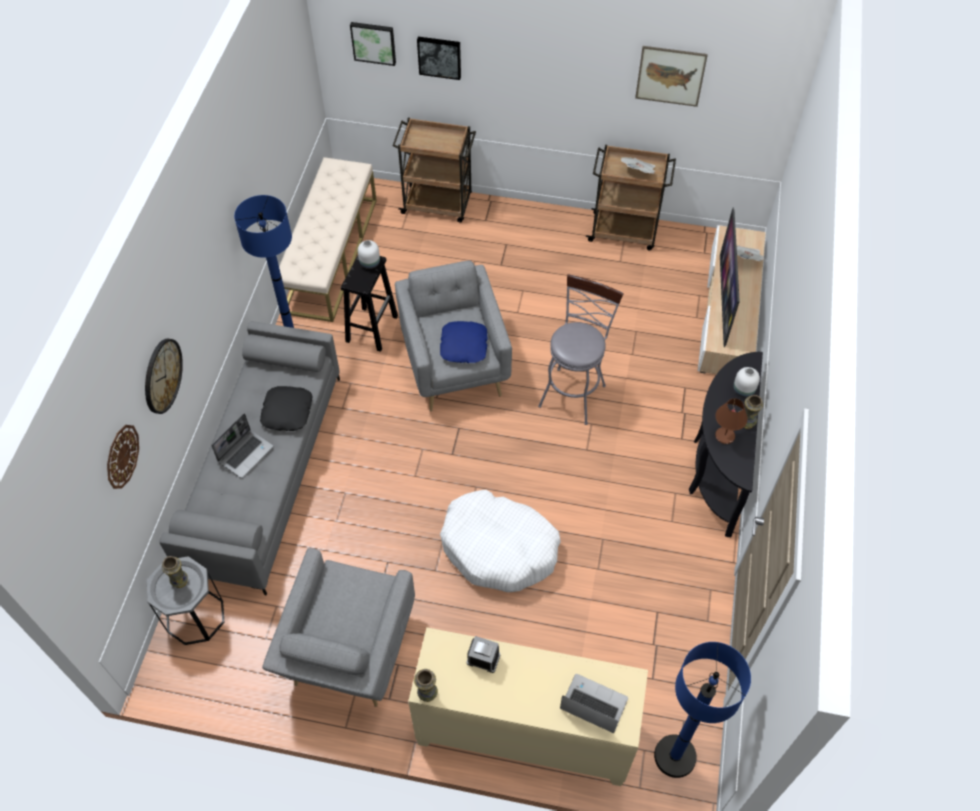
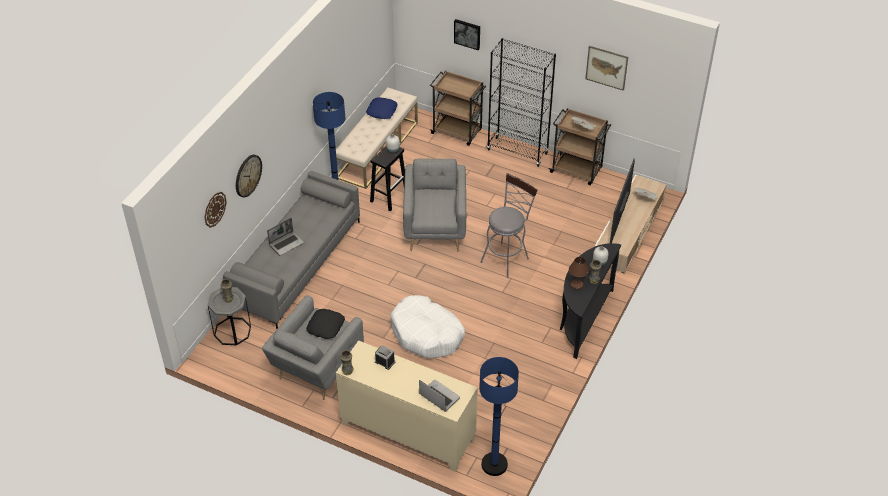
camera: 15 degrees right, 10 degrees down
(287, 412) = (318, 226): black pillow -> black pillow (325, 326)
(373, 42) = (428, 18): picture -> none
(464, 346) = (438, 210): blue pillow -> blue pillow (382, 111)
(533, 218) = (517, 152): none -> black bookcase

